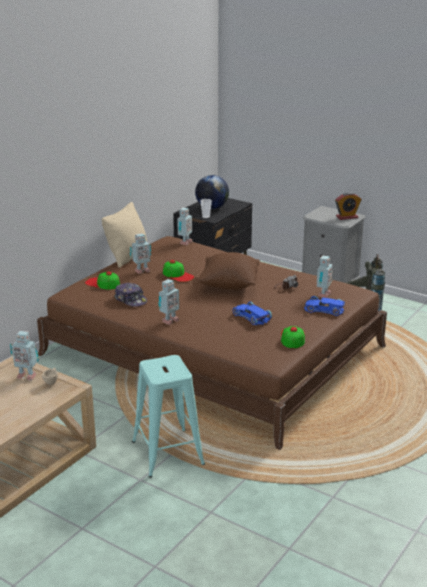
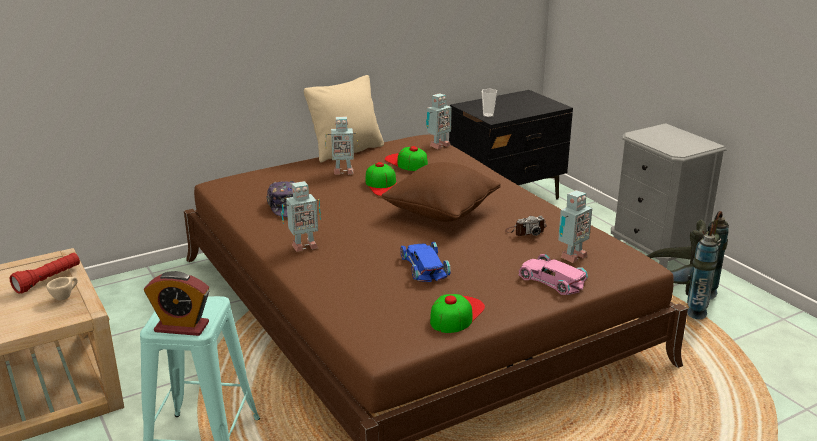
camera: 25 degrees right, 0 degrees up
(26, 376) = (48, 280): toy robot -> red flashlight
(102, 283) = (278, 178): cap -> cap (406, 162)
(212, 208) = (508, 106): globe -> none
(324, 309) = (552, 279): blue toy car -> pink toy car
(347, 217) = (692, 144): alarm clock -> alarm clock (181, 327)

